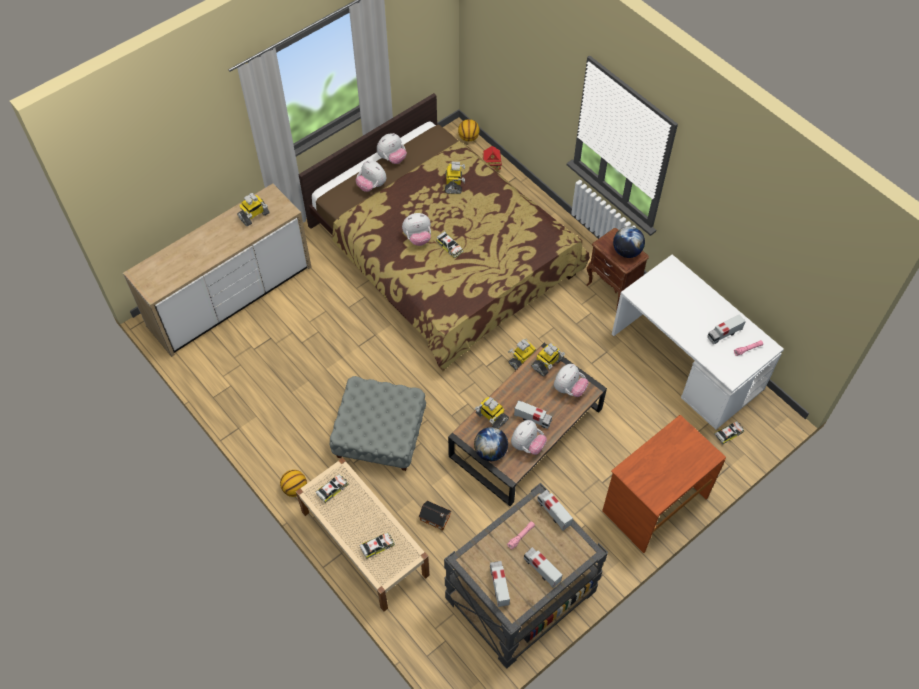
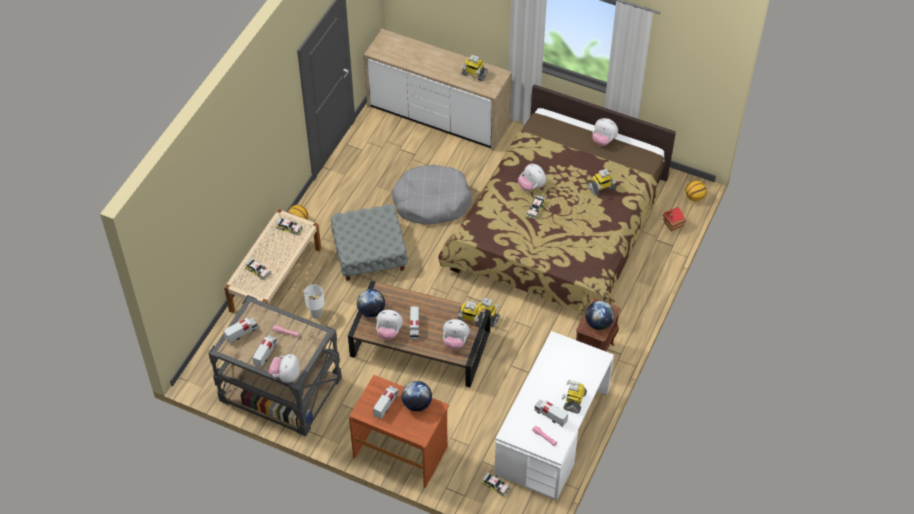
camera: 65 degrees right, 5 degrees down
(345, 348) = (431, 201): none -> grey dog bed
(372, 186) = (566, 139): plush toy -> plush toy (286, 375)
(436, 519) = (316, 314): toy house -> white table lamp
(491, 417) = (402, 300): toy robot -> toy robot (574, 401)
(553, 512) = (315, 346): toy truck -> toy truck (386, 405)
(668, 443) = (417, 404): none -> globe

